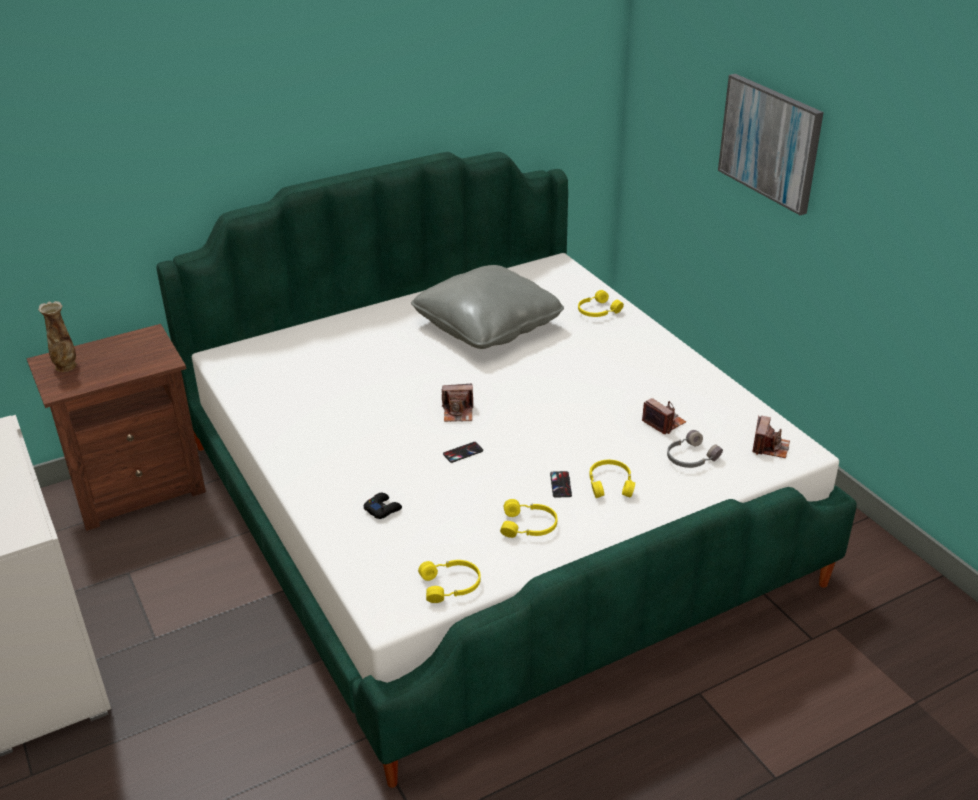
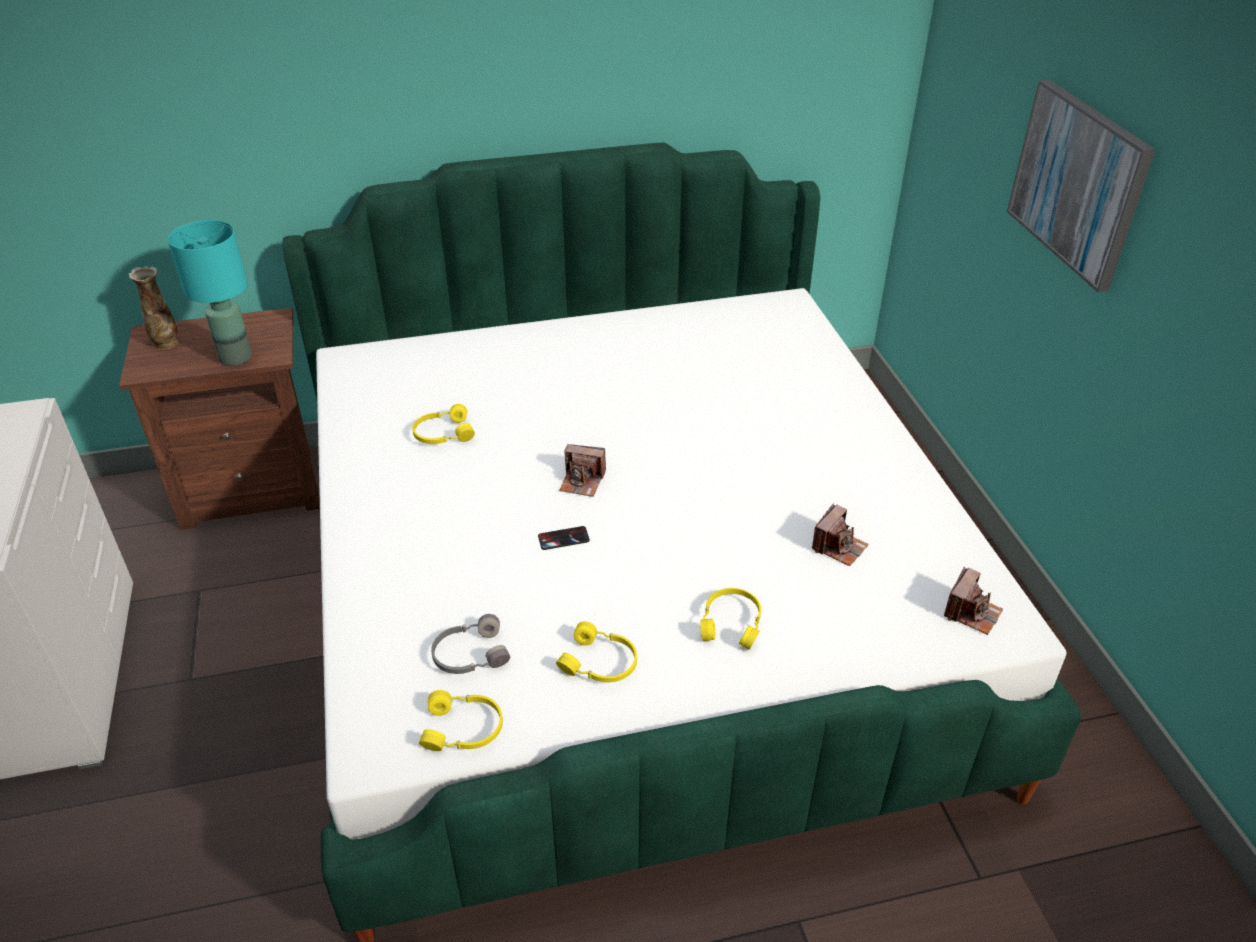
camera: 15 degrees right, 5 degrees up
(135, 368) = (235, 358): none -> turquoise table lamp
(382, 509) = (431, 598): black game controller -> none
(488, 326) = (669, 371): grey pillow -> none
(560, 484) = (666, 610): phone -> none
(597, 311) = (814, 373): yellow headphones -> yellow headphones (443, 433)
(664, 423) = (838, 547): camera -> camera turned 60 degrees clockwise
(690, 457) = (854, 606): grey headphones -> grey headphones (469, 654)

